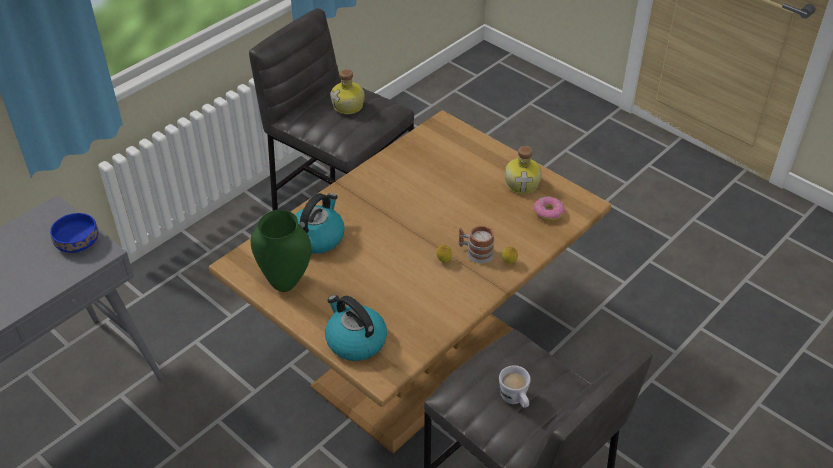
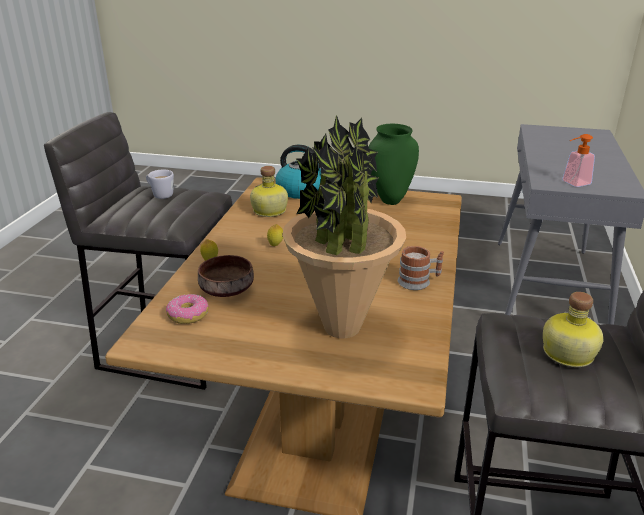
camera: 150 degrees right, 15 degrees down
(77, 241) = (572, 183): blue bowl -> soap dispenser
(318, 237) = (406, 229): kettle -> none
(455, 166) = (342, 328): none -> potted plant
(475, 253) = (249, 259): mug -> mug (419, 281)
(511, 227) = (225, 289): none -> brown bowl
(522, 183) = (239, 337): bottle -> bottle (269, 211)

